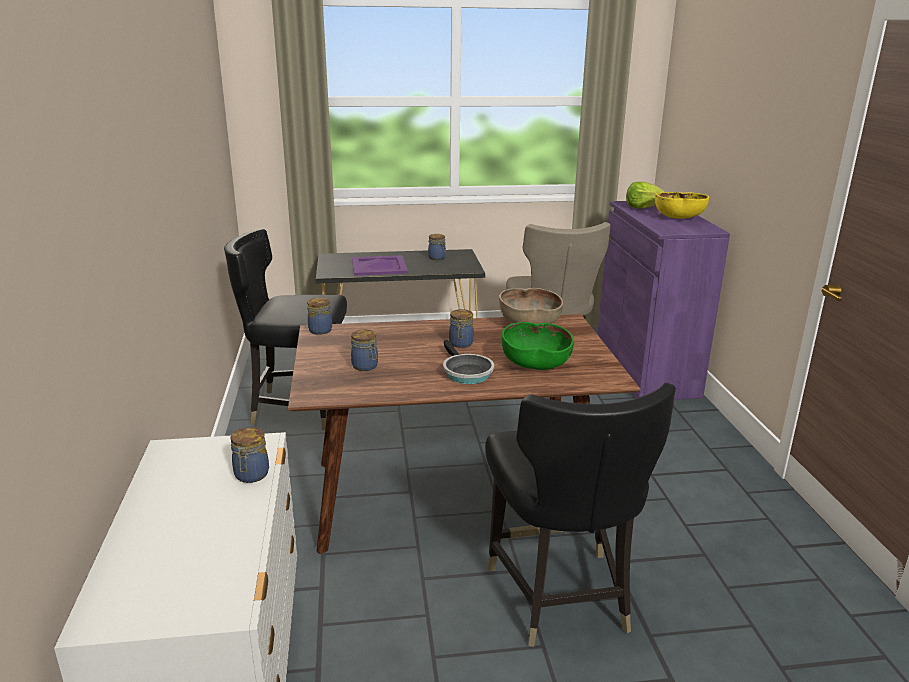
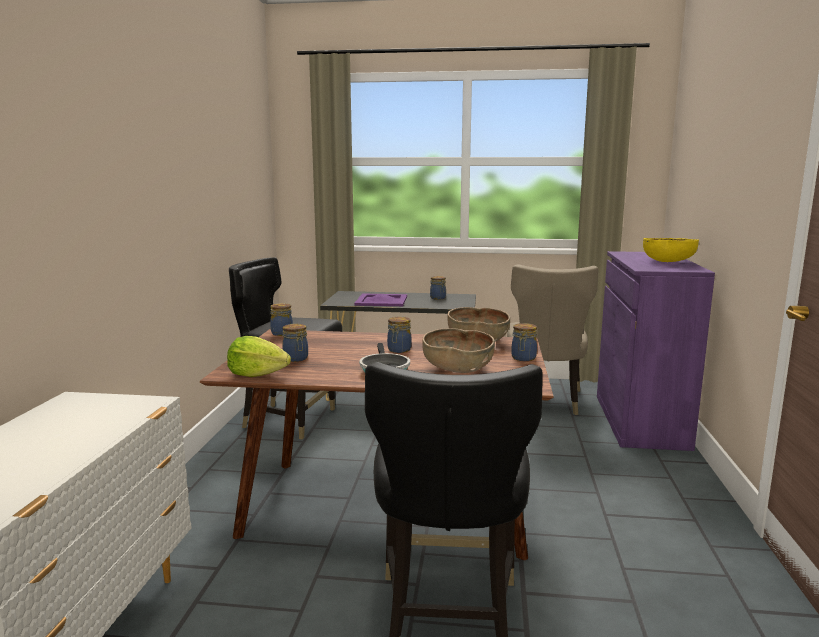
camera: 15 degrees right, 10 degrees down
(251, 475) = (116, 423): jar -> jar (523, 358)
(535, 364) = (458, 369): green bowl -> brown bowl
(642, 207) = (636, 255): lettuce -> lettuce (257, 374)

